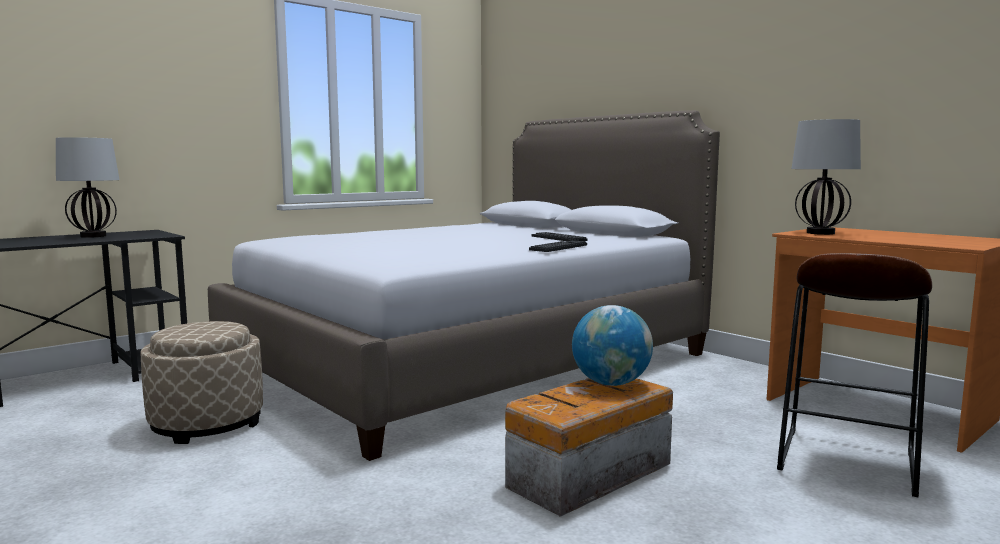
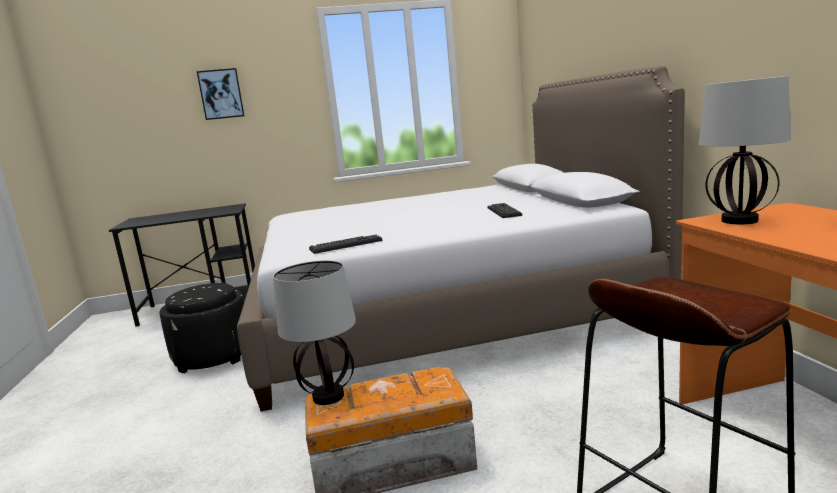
camera: 30 degrees right, 5 degrees up
(93, 236) = (194, 213): table lamp -> table lamp (329, 396)
(137, 75) = (221, 94): none -> picture
(207, 423) = (213, 356): beige ottoman -> black ottoman
(558, 247) = (470, 228): keyboard -> keyboard (346, 245)
(611, 383) = (421, 382): globe -> none

